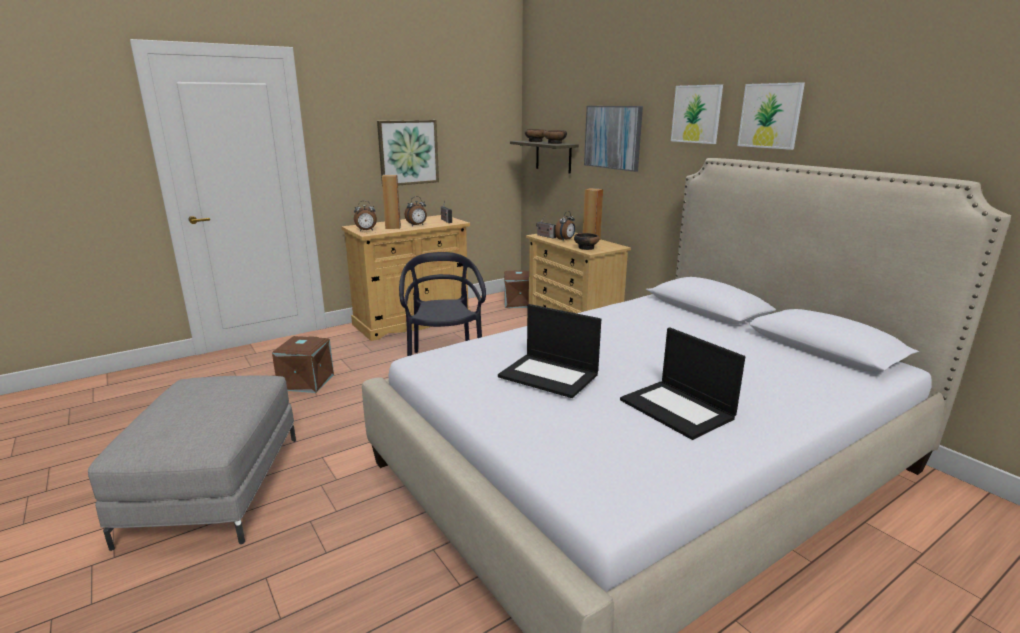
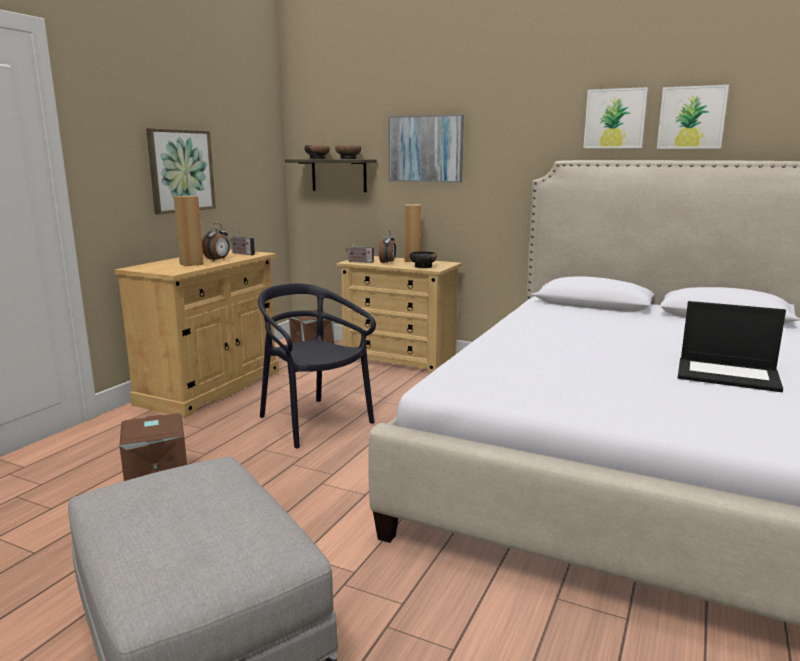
camera: 30 degrees left, 5 degrees down
(366, 230) = (164, 270): alarm clock -> none
(550, 375) = (591, 372): laptop -> none
(696, 114) = (532, 120): picture -> picture (691, 117)

